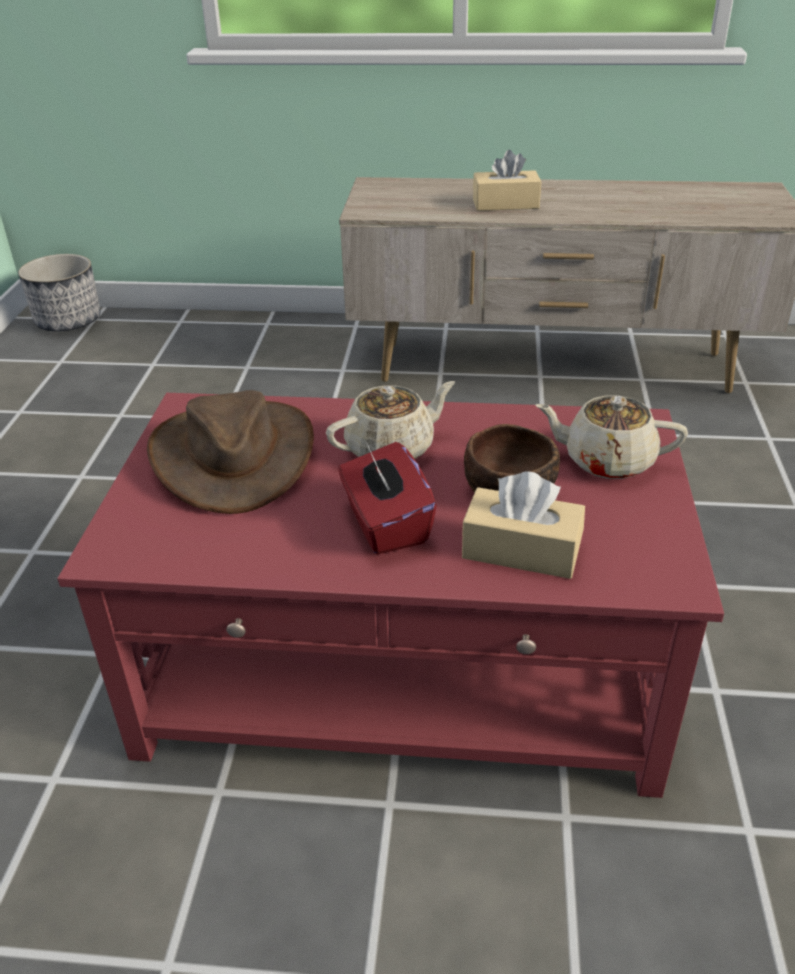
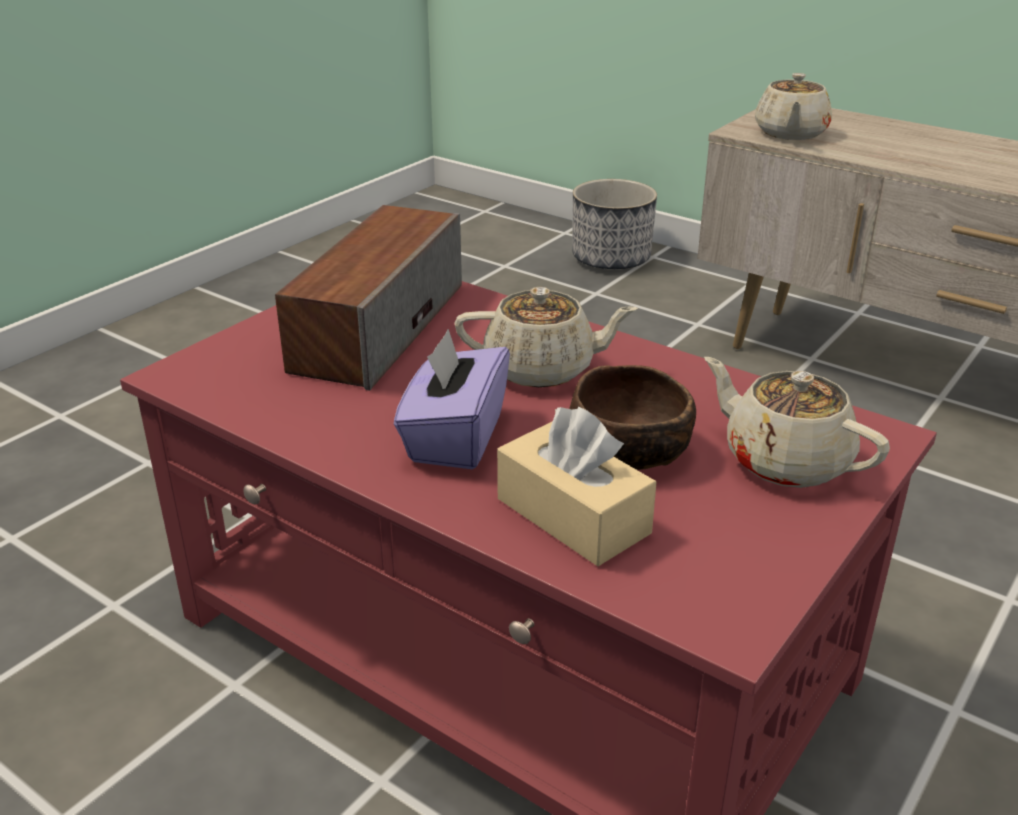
camera: 30 degrees right, 5 degrees down
(69, 321) = (459, 207): planter -> planter (611, 259)
(233, 455) = (378, 326): brown hat -> speaker
(385, 524) = (454, 437): red tissue box -> purple tissue box
(397, 206) = (790, 134): none -> beige teapot
(505, 204) = (931, 155): beige tissue box -> none

